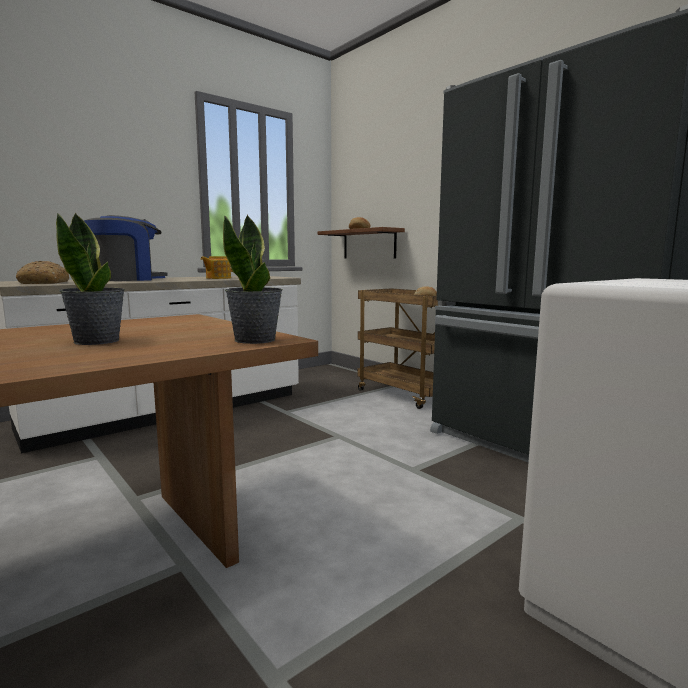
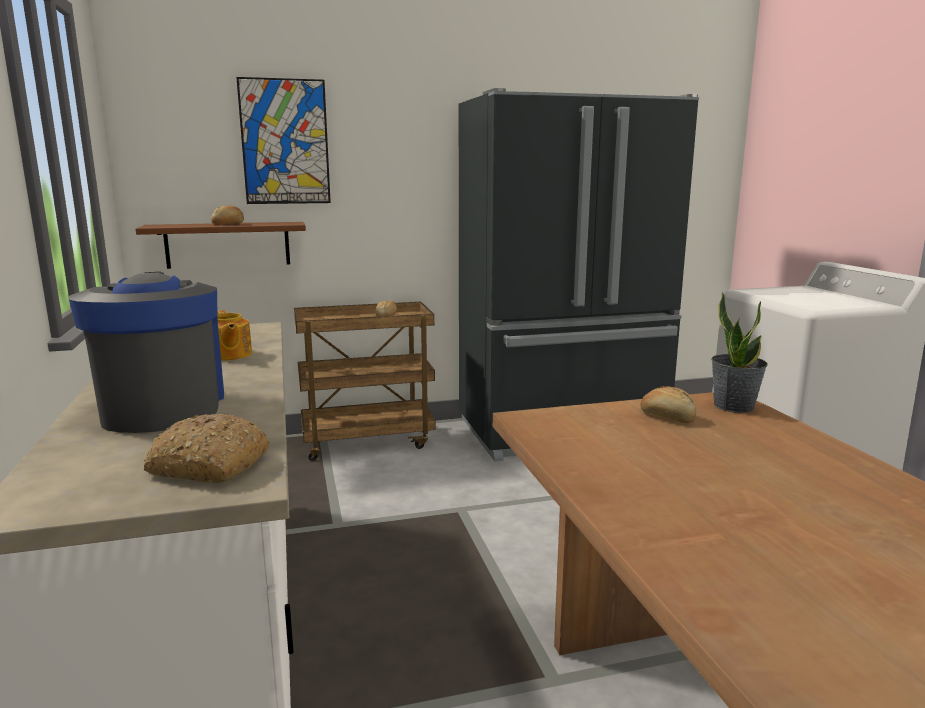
camera: 65 degrees left, 5 degrees up
(97, 341) = (731, 461): potted plant -> none
(208, 331) = (667, 417): none -> bread
(399, 173) = (285, 142): none -> picture

